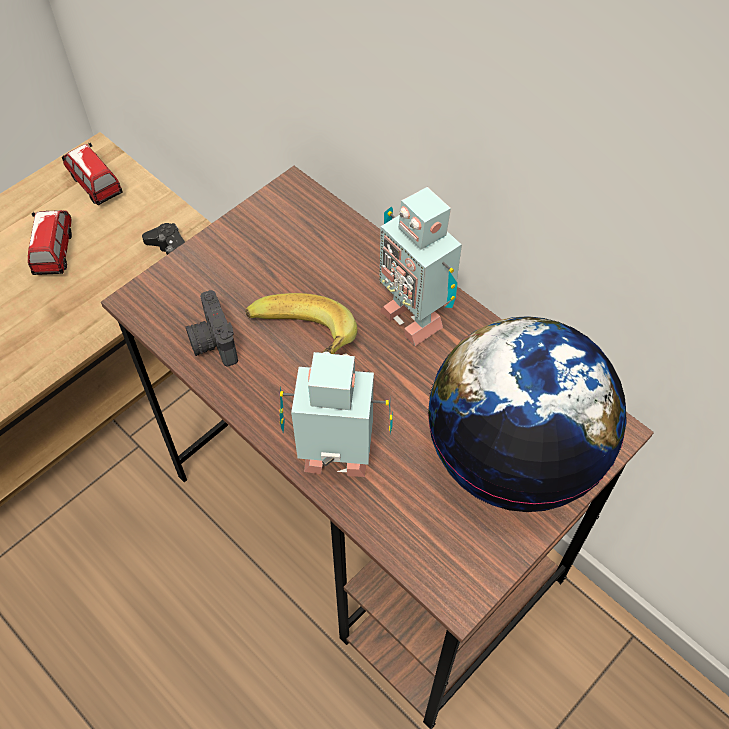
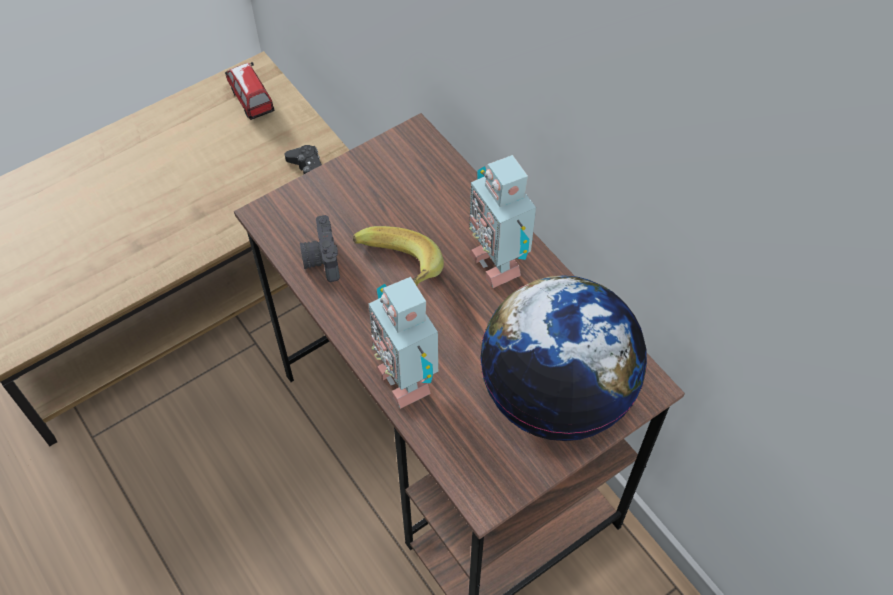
camera: 10 degrees right, 0 degrees up
(54, 251) = (206, 156): toy car -> none
(338, 463) = (406, 377): toy robot -> toy robot turned 135 degrees counterclockwise

